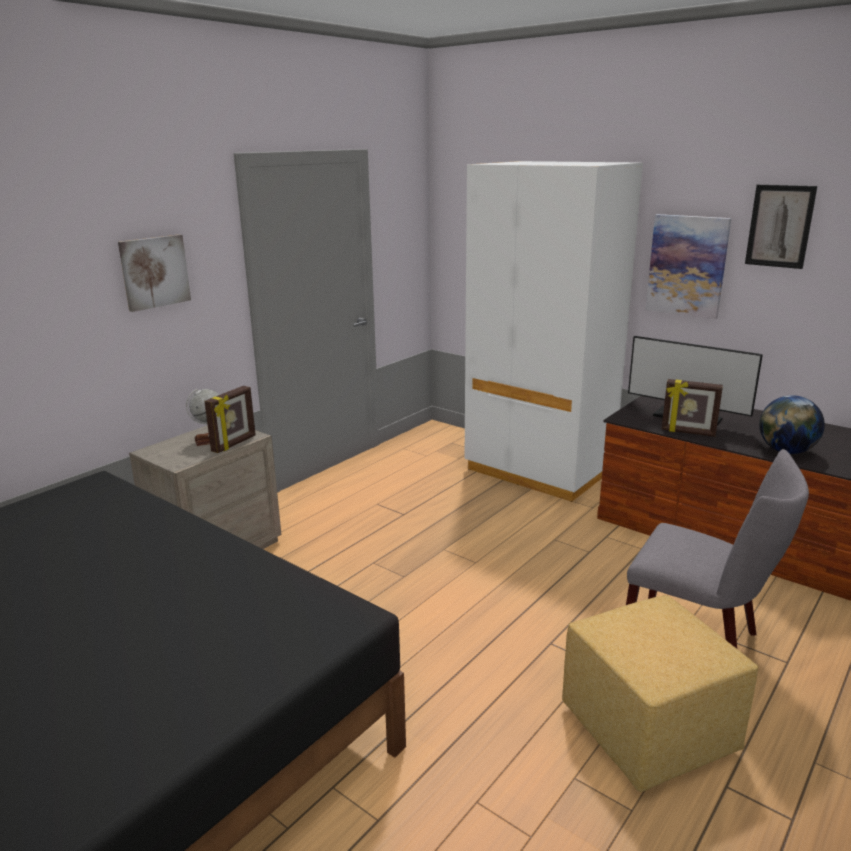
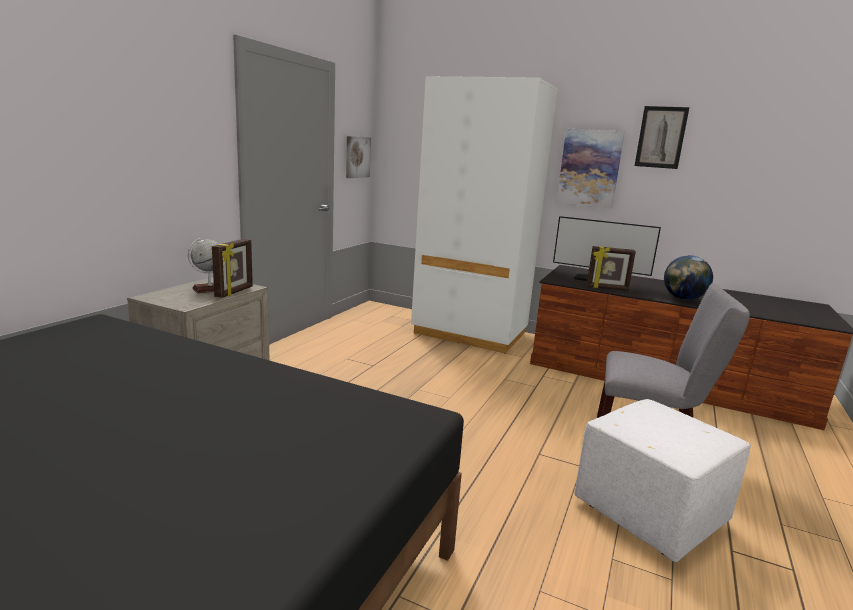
camera: 15 degrees left, 5 degrees down
(154, 272) = (159, 126): picture -> picture (357, 157)
(650, 730) = (651, 513): yellow ottoman -> white ottoman

